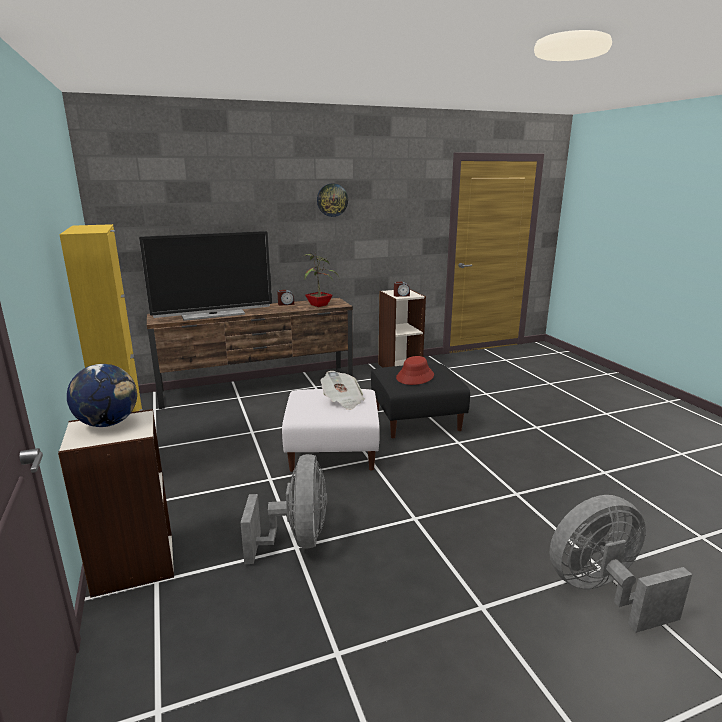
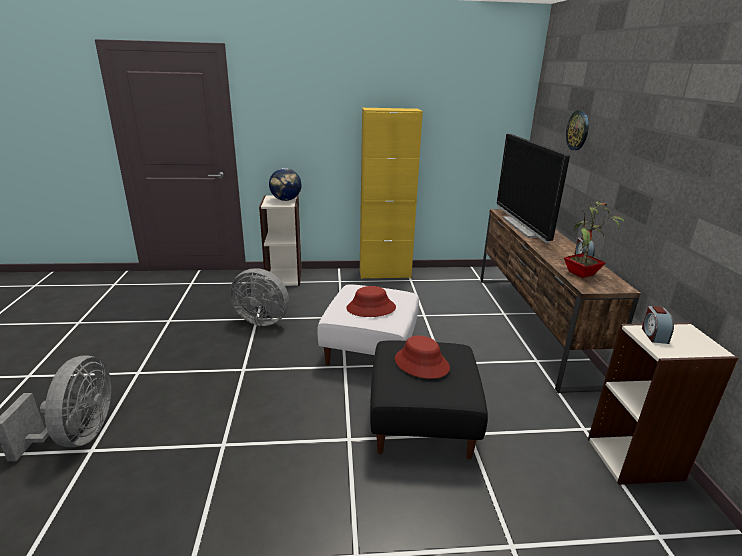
camera: 105 degrees right, 5 degrees up
(332, 200) = (688, 136): wall clock -> wall clock (578, 130)
(342, 401) = (371, 308): newspaper -> red hat

